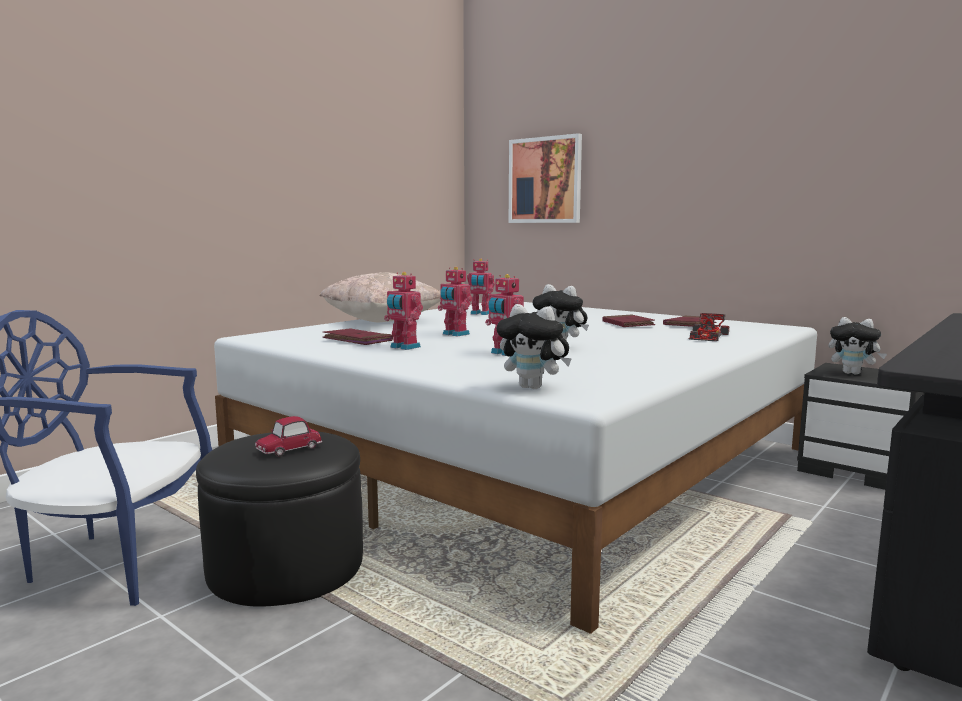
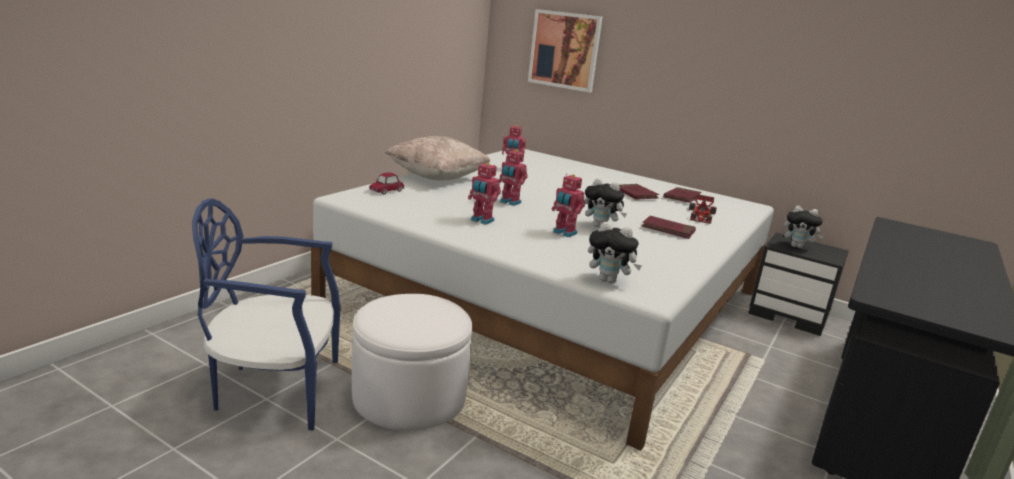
camera: 10 degrees left, 10 degrees up
(286, 567) = (409, 396): black ottoman -> white ottoman
(289, 449) = (423, 316): toy car -> toy car (386, 191)
(357, 340) = (437, 208): red book -> red book (668, 230)

